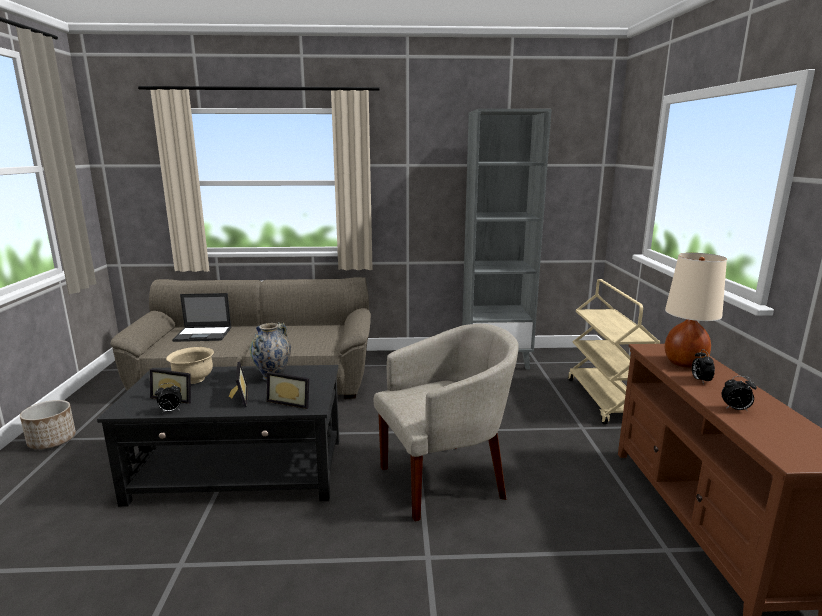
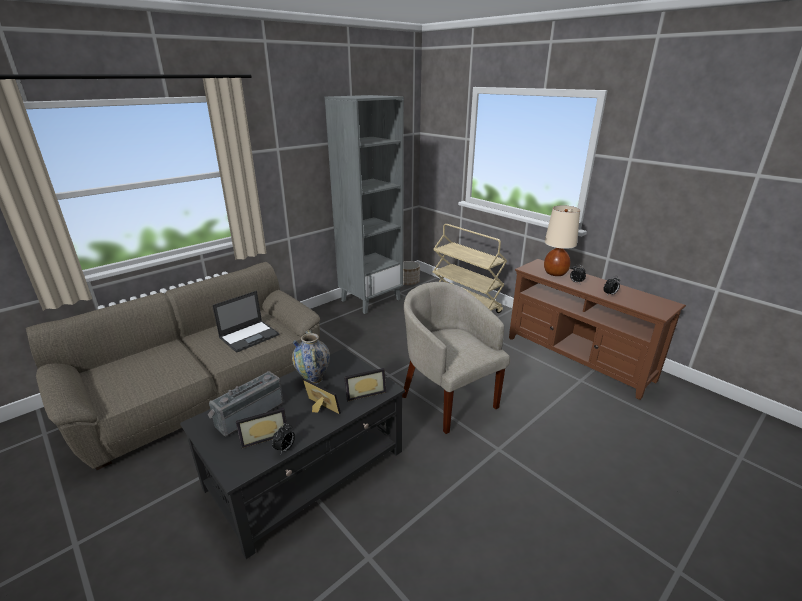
camera: 40 degrees left, 10 degrees up
(52, 441) = (54, 558): planter -> planter (408, 282)
(193, 379) = (248, 413): beige bowl -> radio
(203, 334) = (134, 368): laptop -> laptop (250, 336)
(445, 479) = (448, 398): beige armchair -> beige armchair turned 60 degrees counterclockwise

